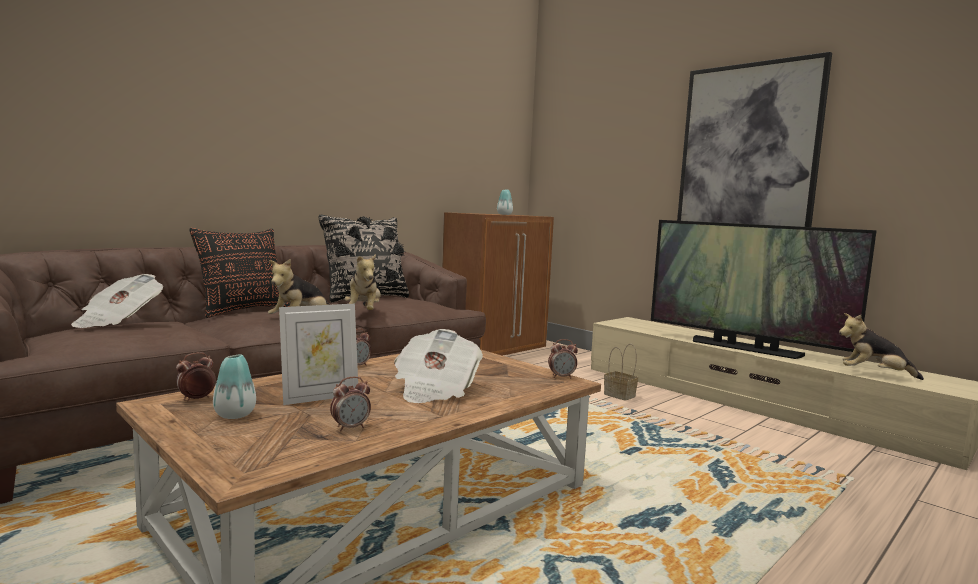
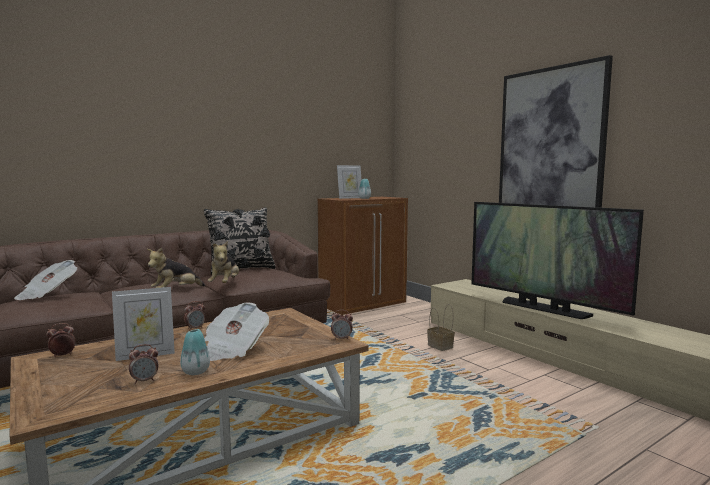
camera: 10 degrees right, 0 degrees up
(235, 415) = (76, 368): vase -> vase (195, 372)
(243, 311) = (145, 282): black pillow -> none
(484, 213) = (350, 198): none -> picture frame
(874, 374) = (642, 335): plush toy -> none

